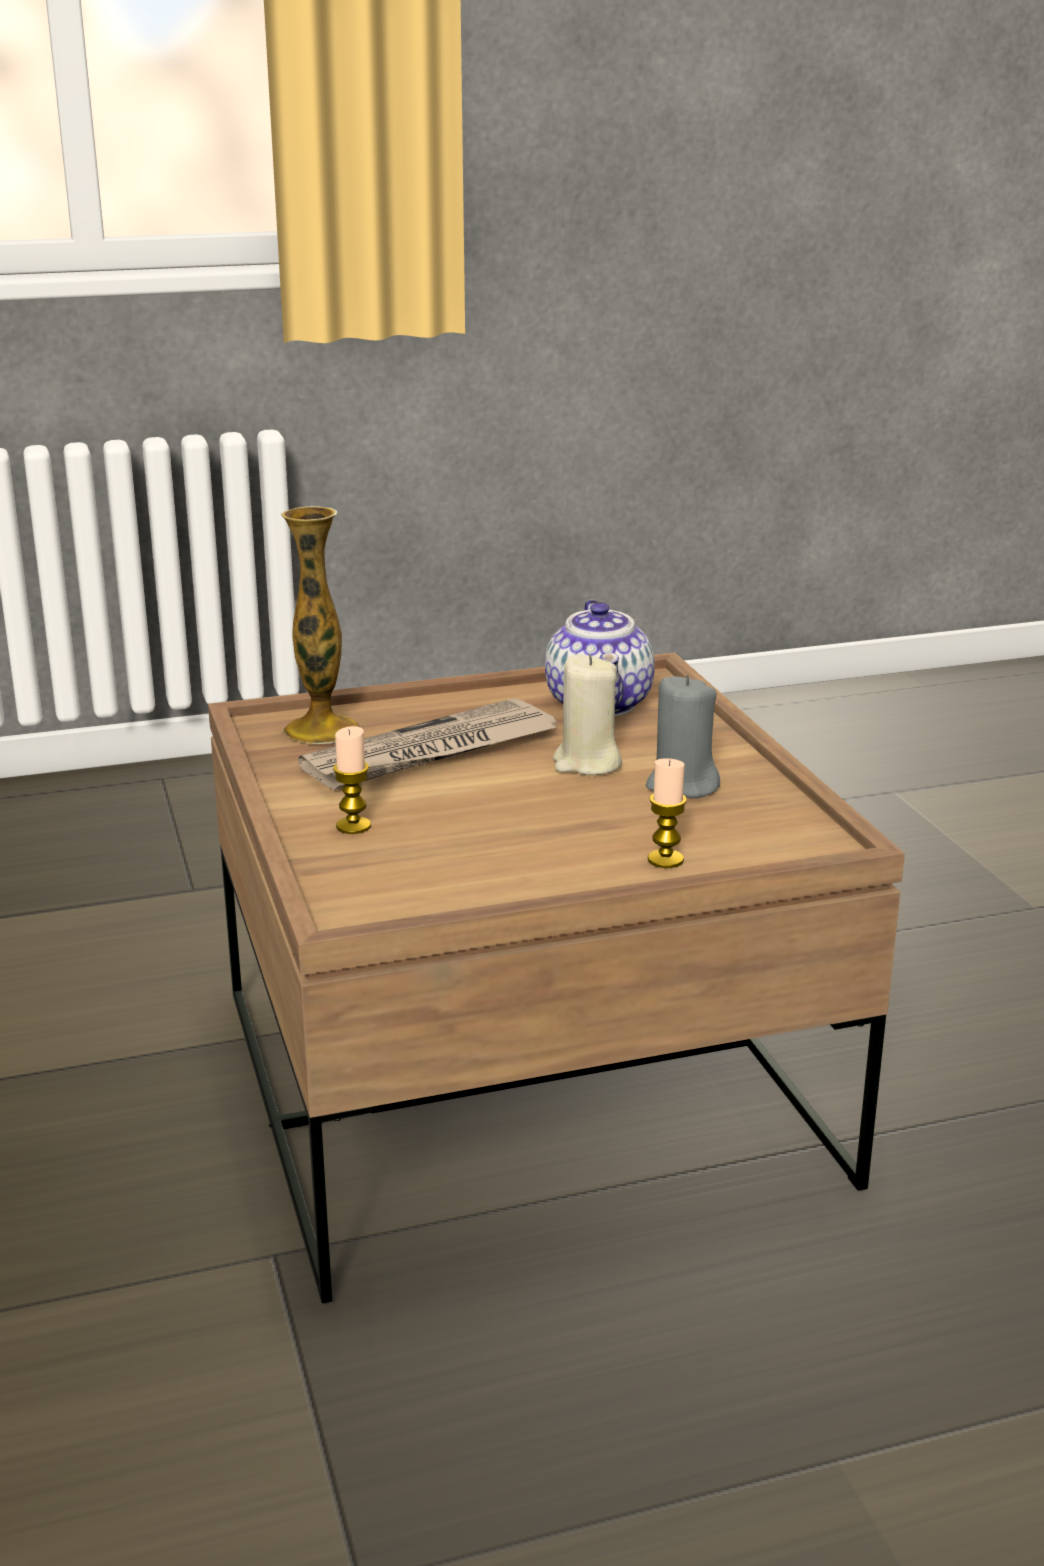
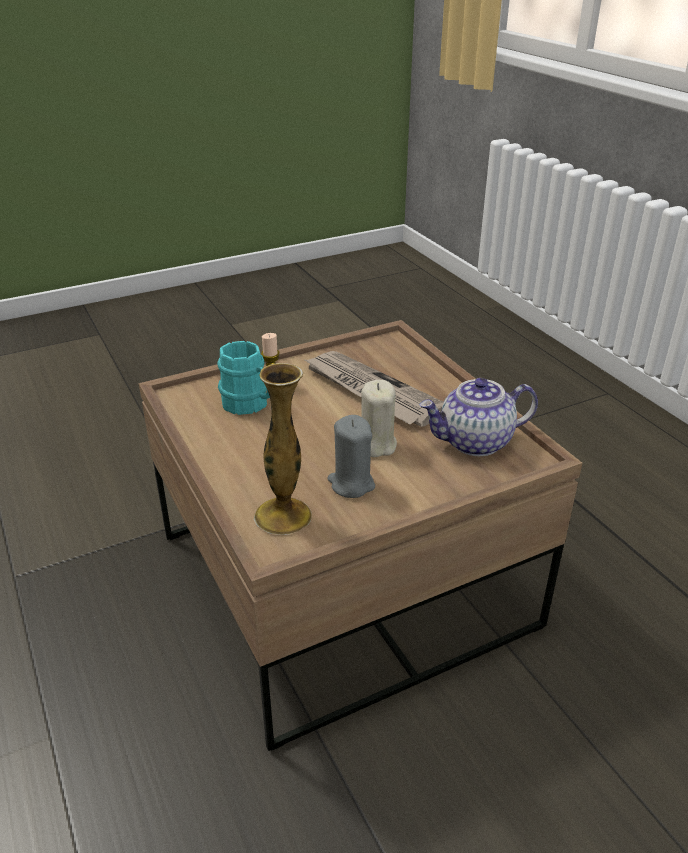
camera: 80 degrees right, 10 degrees up
(322, 730) = (390, 356): vase -> vase (283, 516)
(425, 848) = (249, 405): none -> turquoise mug
(665, 860) = (245, 483): candle -> none

